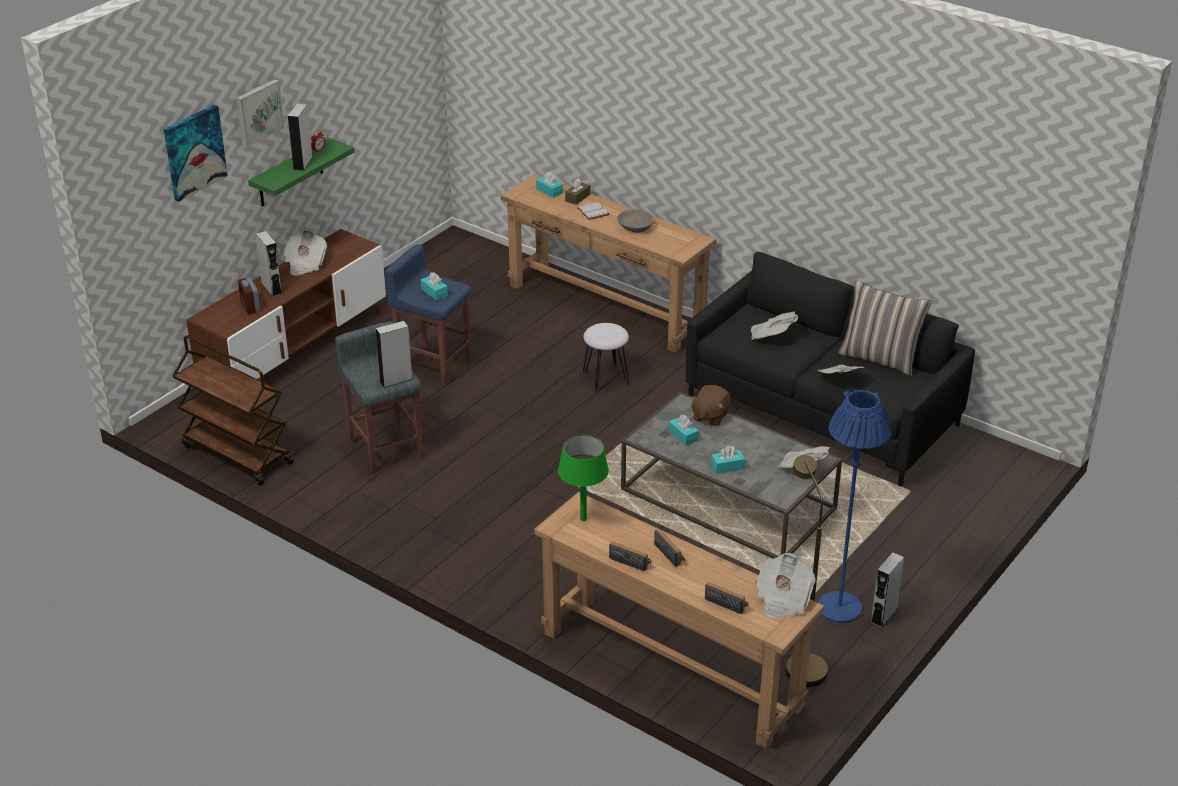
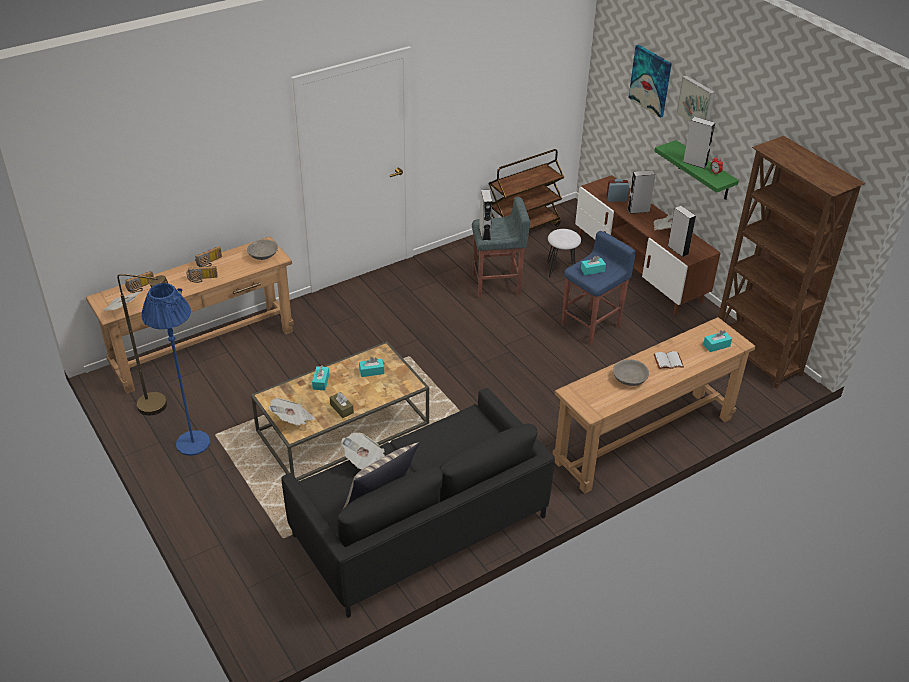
camera: 110 degrees right, 5 degrees up
(432, 259) = (756, 357): none -> brown bookcase
(577, 198) = (698, 359): brown tissue box -> brown tissue box (341, 408)
(583, 519) = (263, 255): green table lamp -> grey bowl
(605, 378) = (532, 408): white stool -> white stool (561, 269)
(710, 416) = (387, 392): brown plush toy -> none
(728, 499) = (343, 428): grey coffee table -> brown coffee table
(771, 336) = (453, 443): newspaper -> none
(883, 615) = (168, 463): grey speaker -> grey speaker (678, 250)

